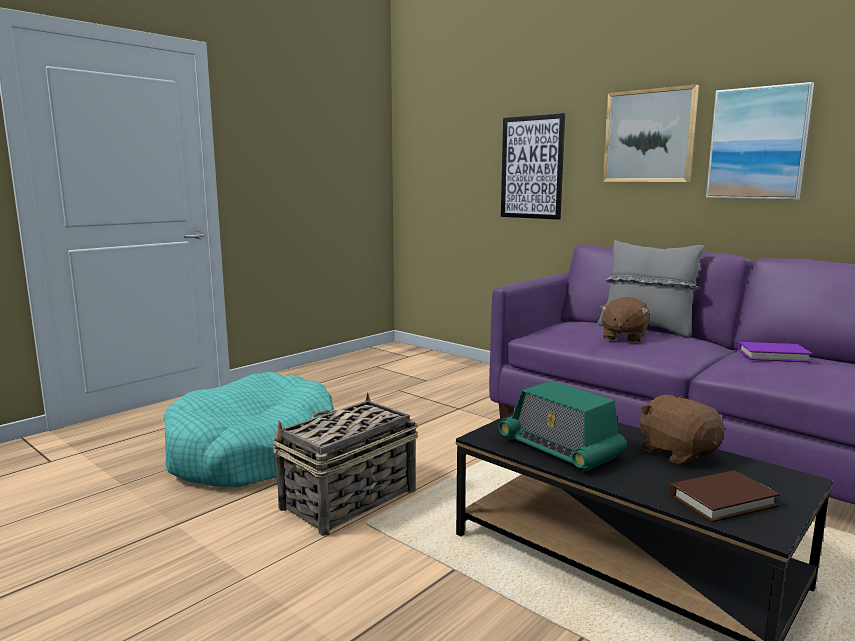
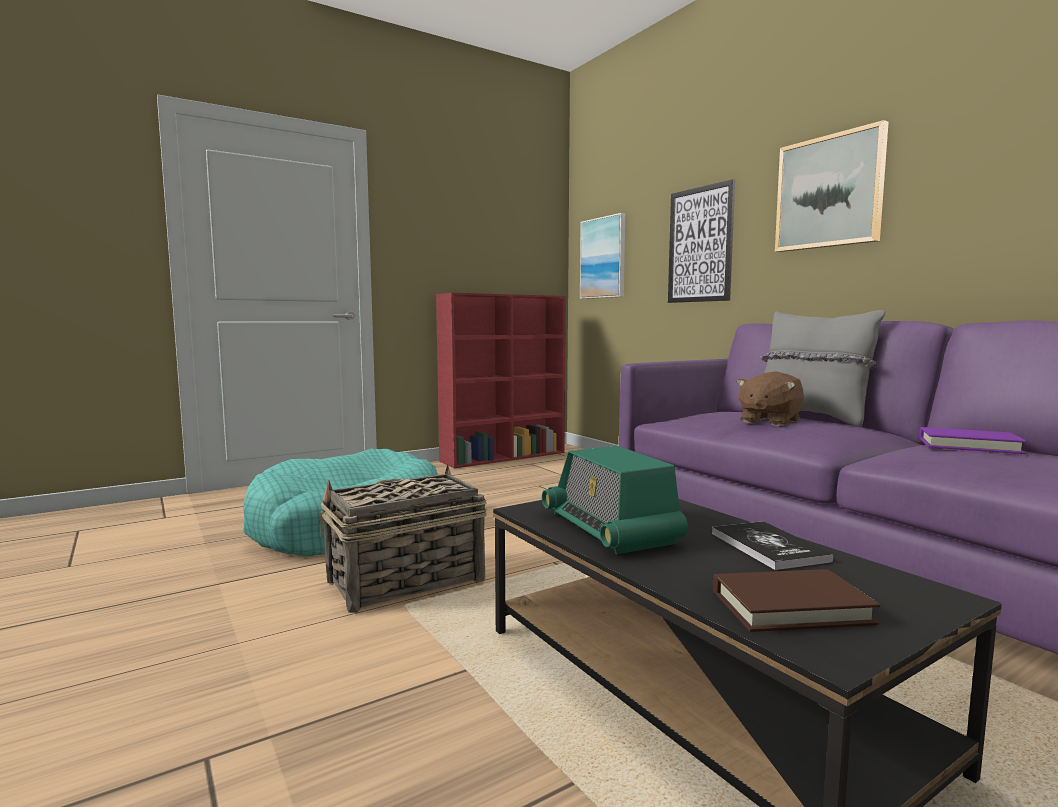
camera: 15 degrees right, 5 degrees down
(346, 360) = (505, 457): none -> red bookcase
(677, 452) = (768, 547): brown plush toy -> book
(757, 143) = (966, 182): picture -> picture (603, 258)

